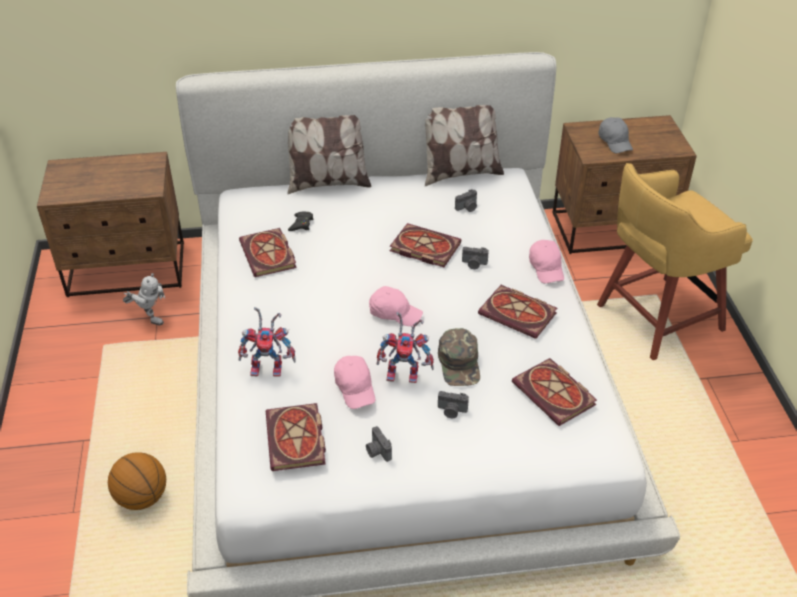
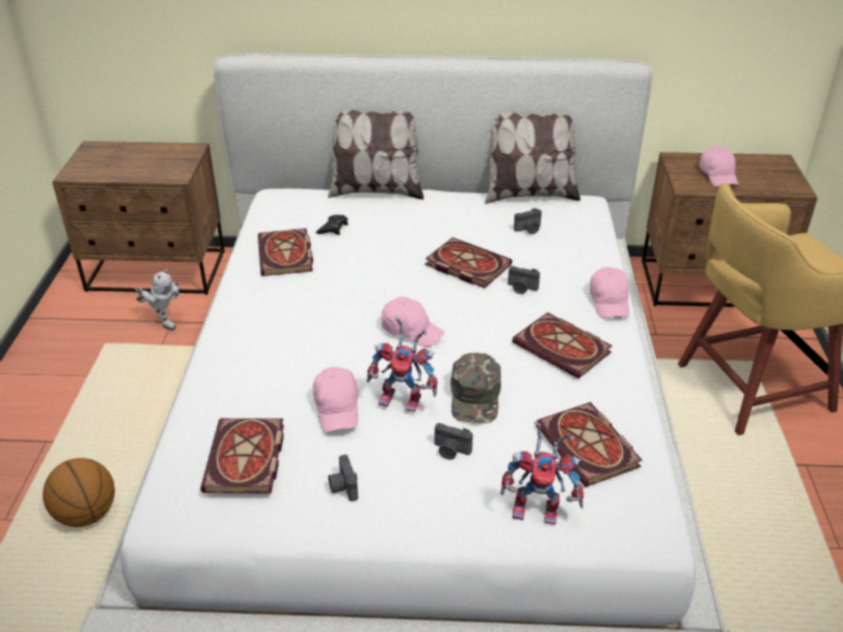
camera: 10 degrees right, 5 degrees down
(270, 367) = (245, 373): toy robot -> toy robot (540, 509)
(615, 142) = (718, 175): grey cap -> pink cap

